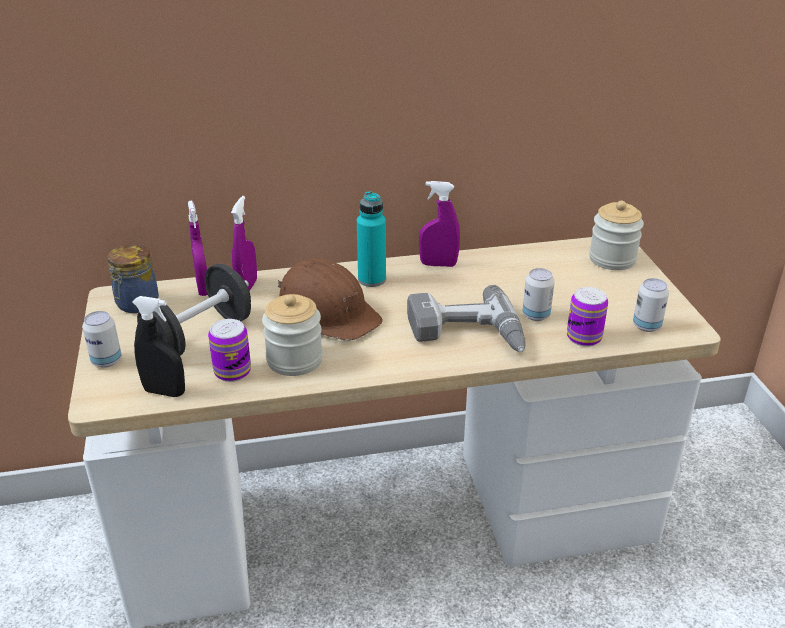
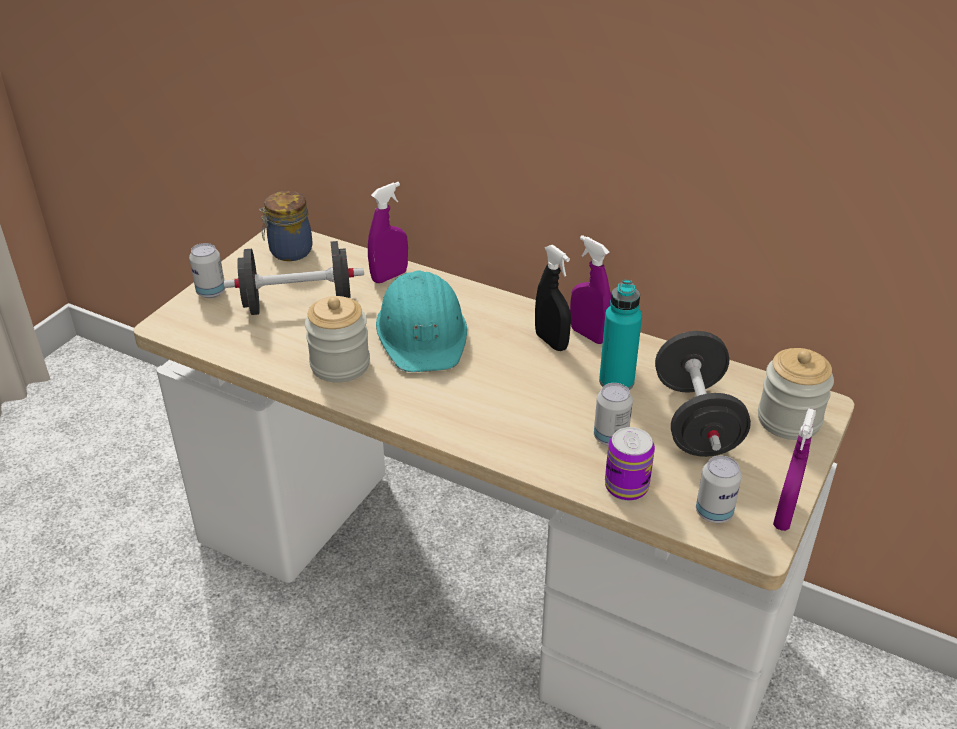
camera: 40 degrees right, 5 degrees up
(164, 392) = (216, 340): black spray bottle -> black spray bottle (551, 342)
(203, 288) = (355, 261): purple spray bottle -> purple spray bottle (784, 515)
(232, 371) = (282, 349): can -> none
(326, 312) = (423, 333): brown hard hat -> turquoise hard hat
(372, 279) = (504, 320): turquoise bottle -> turquoise bottle (616, 381)
(466, 335) = (513, 421): power drill -> none
(567, 283) = (696, 420): none -> black dumbbell

